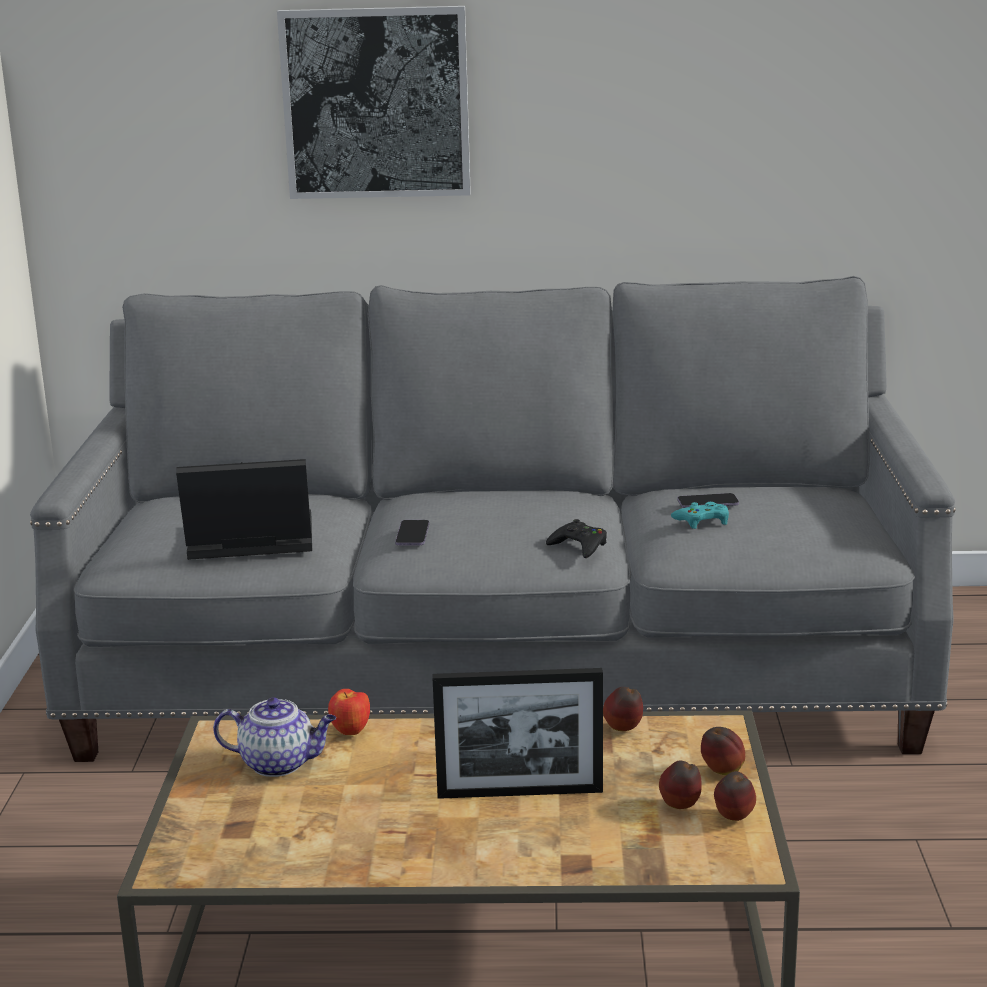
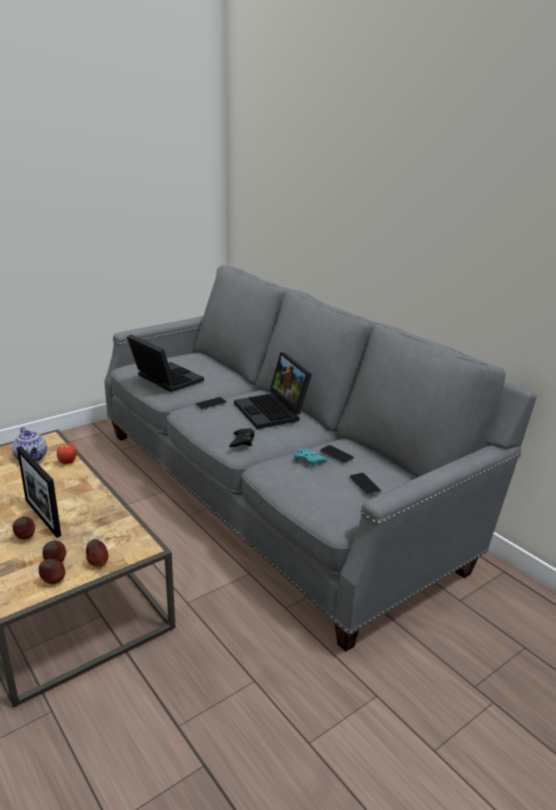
camera: 50 degrees right, 5 degrees up
(376, 103) = (329, 198): picture -> none
(513, 501) = (273, 411): none -> laptop
(624, 730) = (119, 523): apple -> apple (25, 538)
(810, 510) = (364, 485): none -> phone

